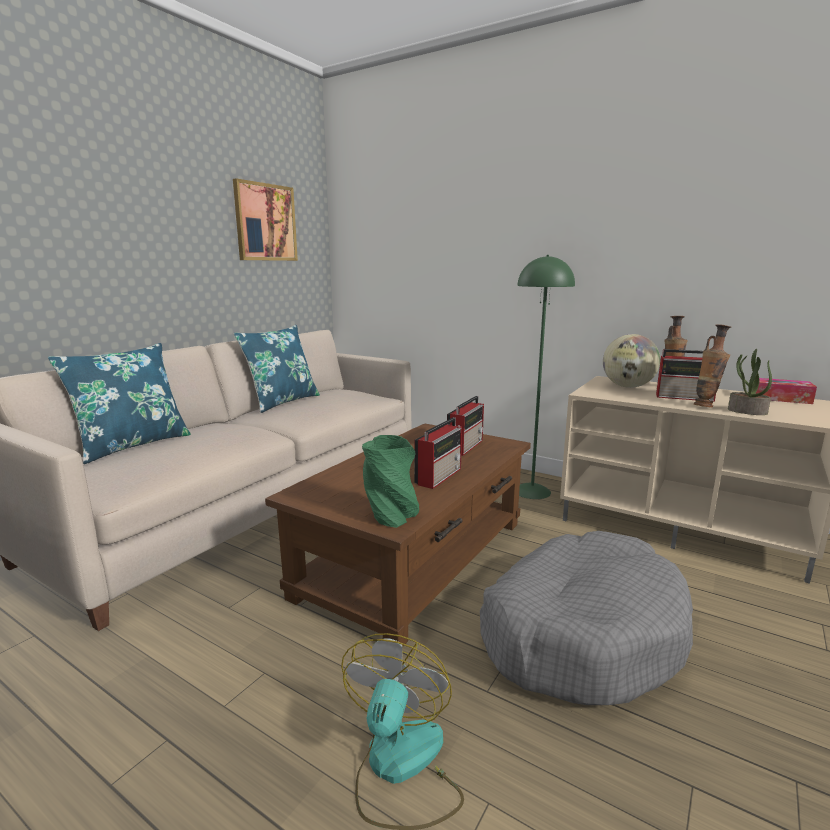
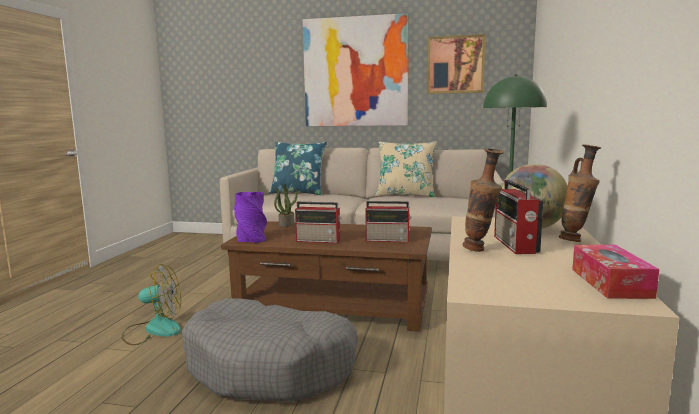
camera: 70 degrees right, 5 degrees down
(136, 218) = (355, 72): none -> picture
(282, 402) = (405, 195): blue pillow -> beige pillow
(391, 516) = (251, 239): green vase -> purple vase
(746, 411) = (480, 263): potted plant -> potted plant (286, 224)

